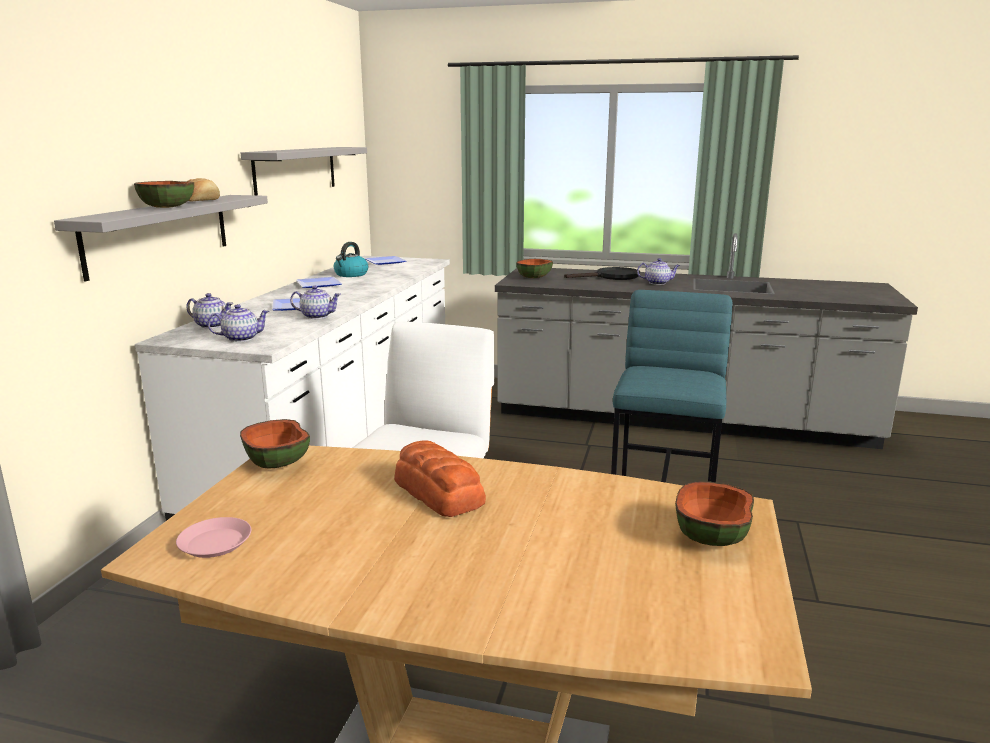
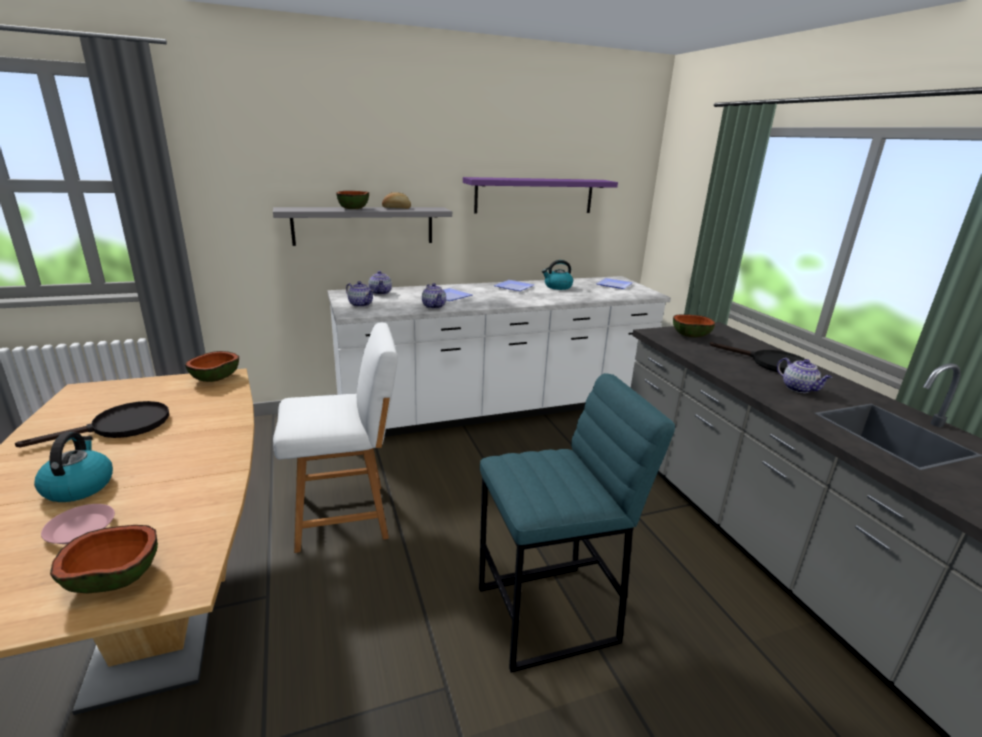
camera: 55 degrees right, 5 degrees up
(214, 543) = (97, 397): pink plate -> pink plate (81, 528)
(296, 171) = (535, 195): grey shelf -> purple shelf
(356, 527) = (120, 427): none -> black frying pan
(438, 491) = (183, 436): bread -> none
(504, 554) = (79, 486): none -> kettle

